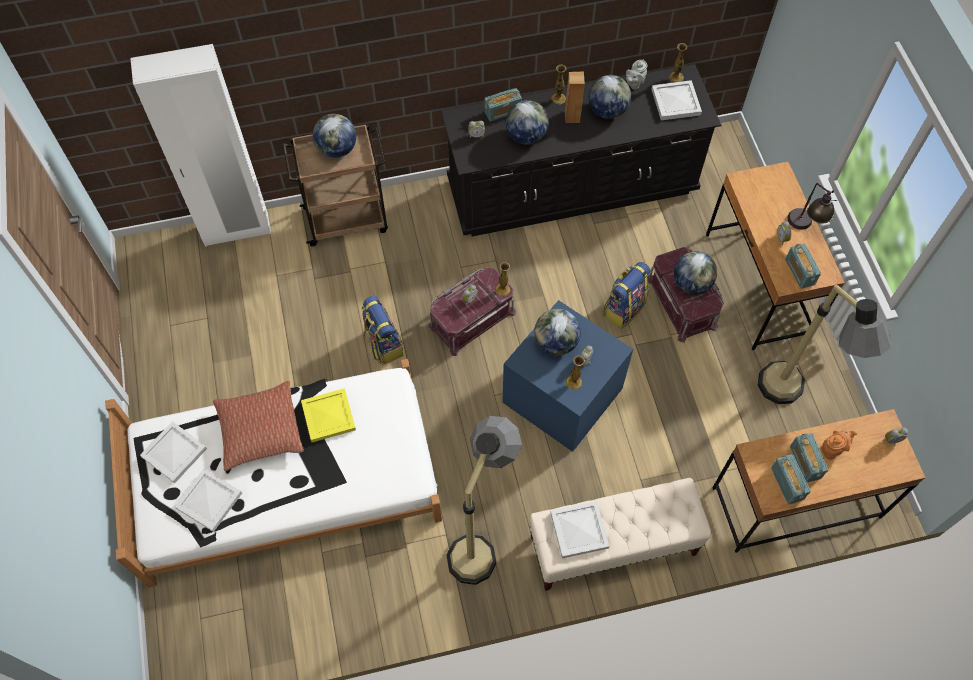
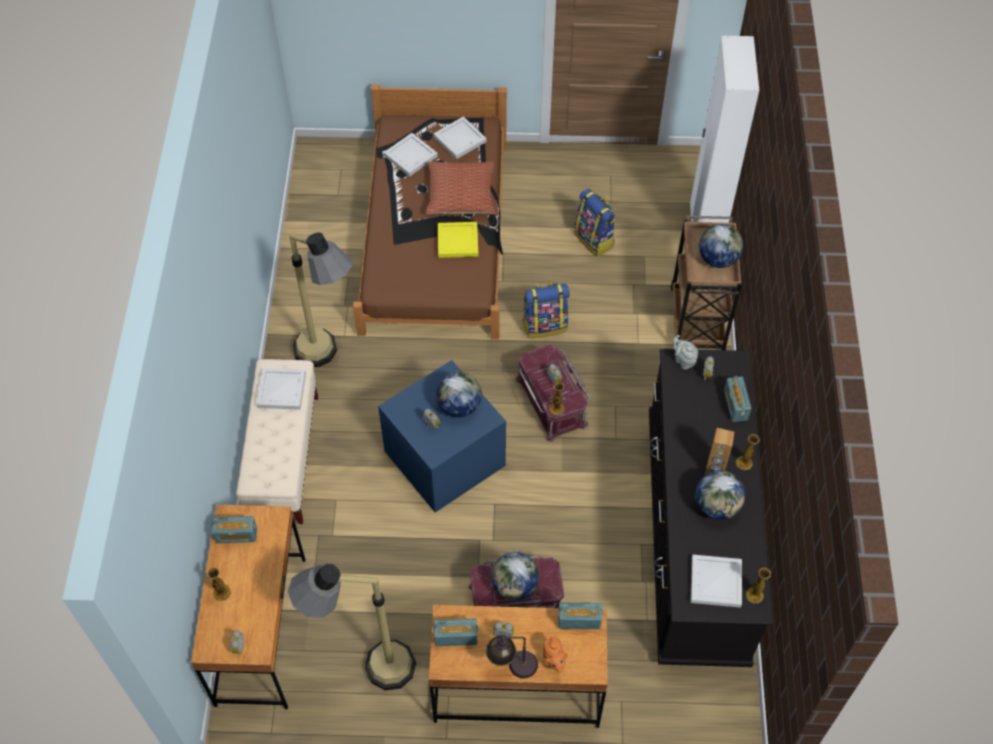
camera: 105 degrees right, 5 degrees down
(286, 479) = (435, 235): white bed -> brown bed
(526, 136) = (696, 419): globe -> none
(573, 382) = (413, 410): vase -> vase (222, 592)
(623, 308) = (525, 541): backpack -> backpack (594, 239)
(634, 83) = (752, 546): grey teapot -> grey teapot (683, 360)
(805, 462) = (249, 558): radio -> radio (579, 620)
(832, 449) = (252, 588): orange teapot -> orange teapot (553, 661)

